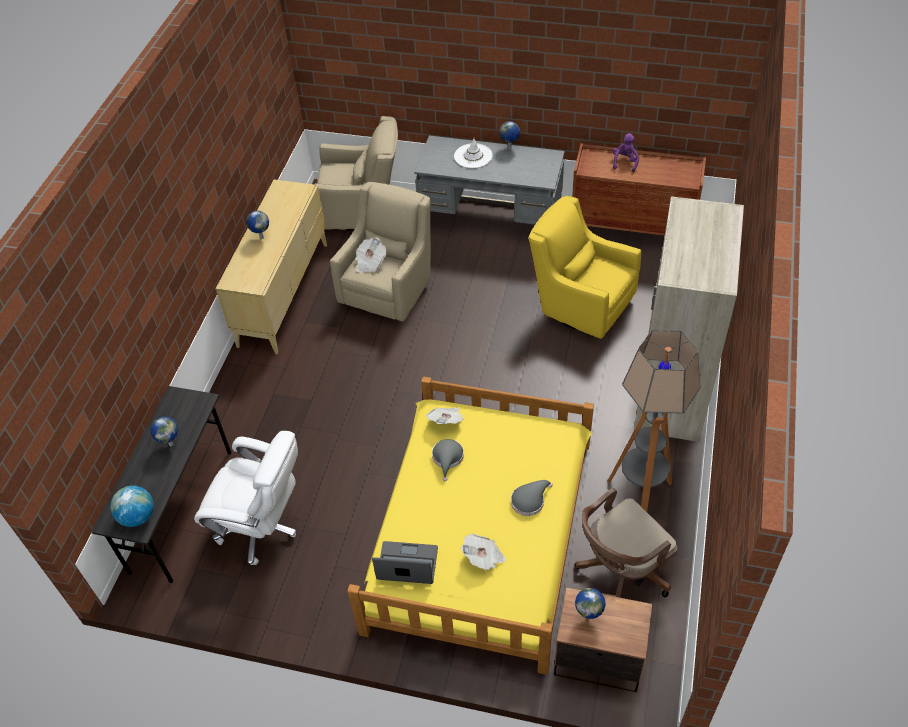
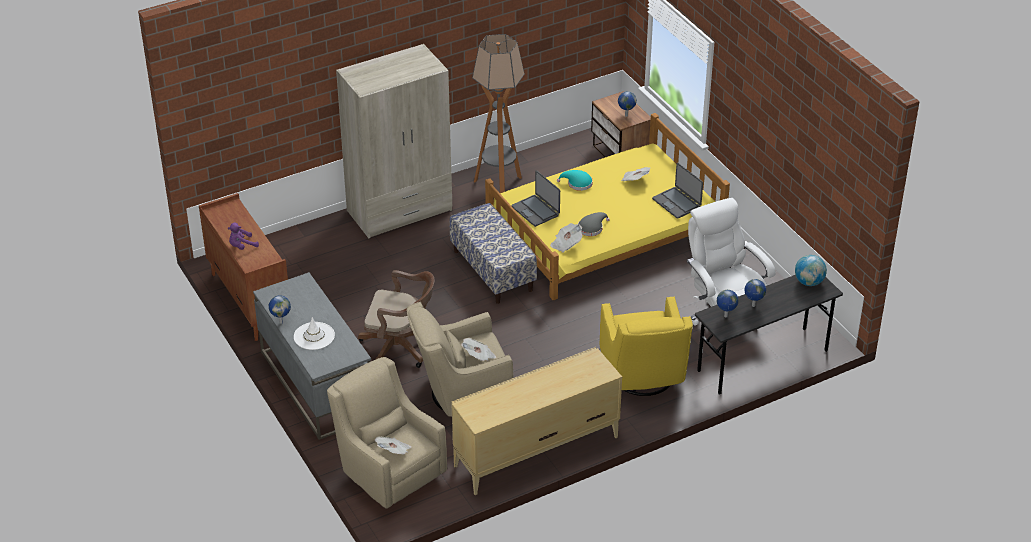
camera: 135 degrees left, 10 degrees down
(261, 237) = (545, 390): globe -> globe (725, 316)
(336, 170) = (394, 452): none -> newspaper
(512, 403) = (493, 271): none -> bench
(520, 433) = (536, 211): none -> laptop
(529, 500) = (577, 184): grey hat -> turquoise hat
(580, 305) = (362, 287): yellow armchair -> yellow armchair (643, 376)
(620, 572) = (560, 171): brown office chair -> brown office chair (401, 347)

